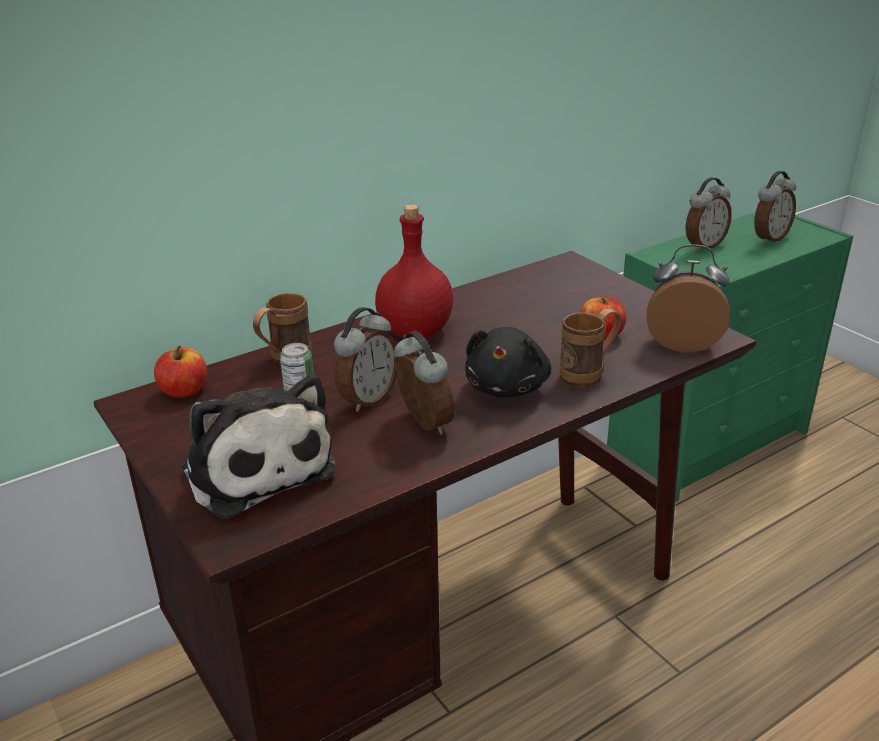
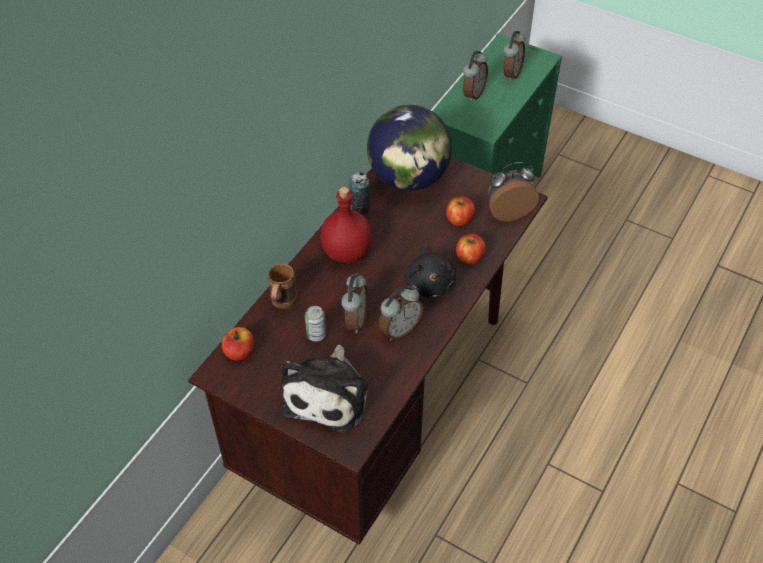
camera: 25 degrees left, 20 degrees up
(256, 467) = (328, 394): plush toy -> plush toy turned 75 degrees clockwise
(423, 424) = (399, 329): alarm clock -> alarm clock turned 105 degrees clockwise
(466, 299) = (360, 209): none -> can
(555, 286) = (408, 178): none -> globe
(589, 375) = (469, 257): brown mug -> apple

